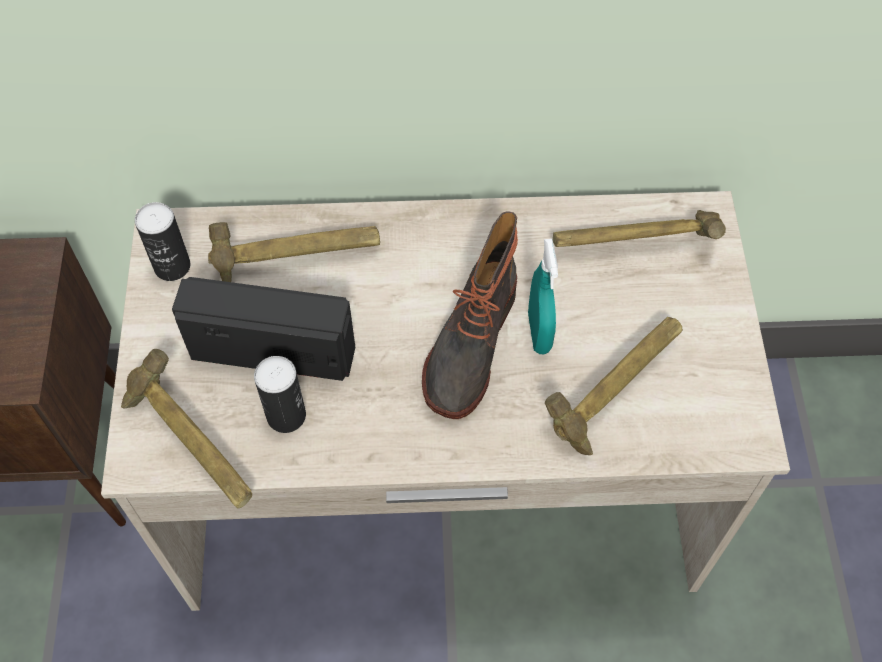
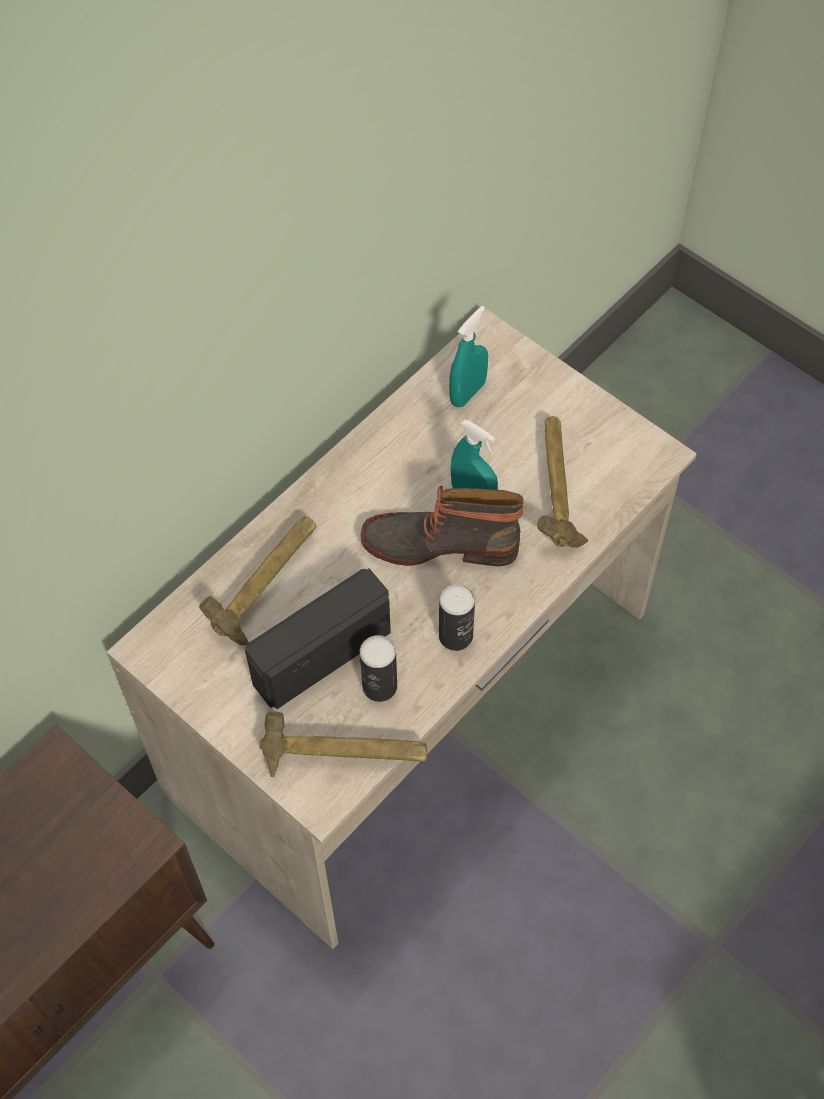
camera: 45 degrees left, 0 degrees up
(172, 266) = (184, 665): can -> can (455, 636)
(468, 345) = (440, 543): boot -> boot turned 120 degrees clockwise
(634, 245) = (468, 393): hammer -> turquoise spray bottle

